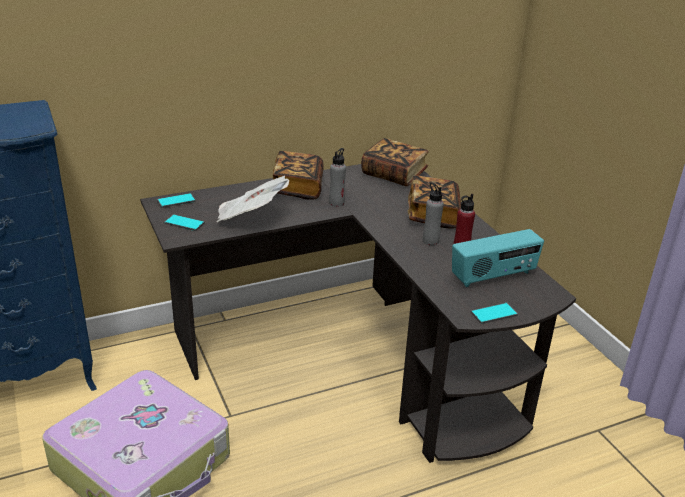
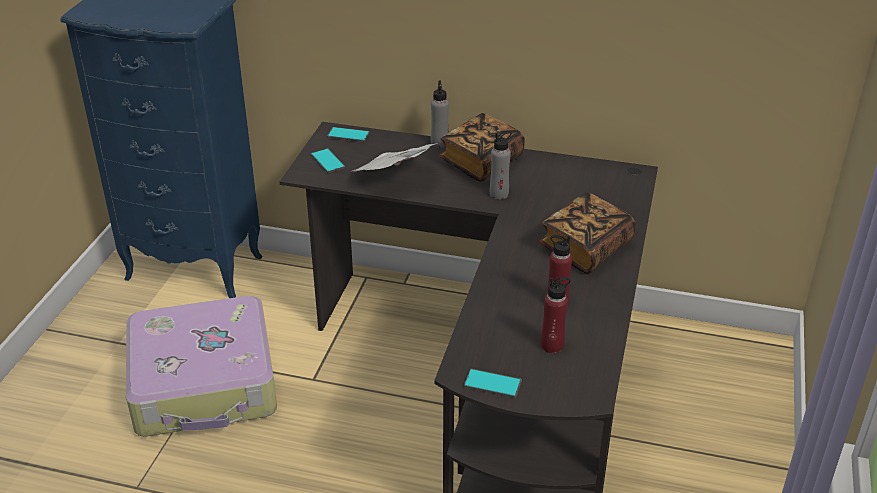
camera: 40 degrees right, 5 degrees up
(394, 174) = (609, 184): book -> none
(430, 241) = (540, 276): grey bottle -> grey bottle (439, 143)
(493, 276) = (552, 345): radio -> red bottle

